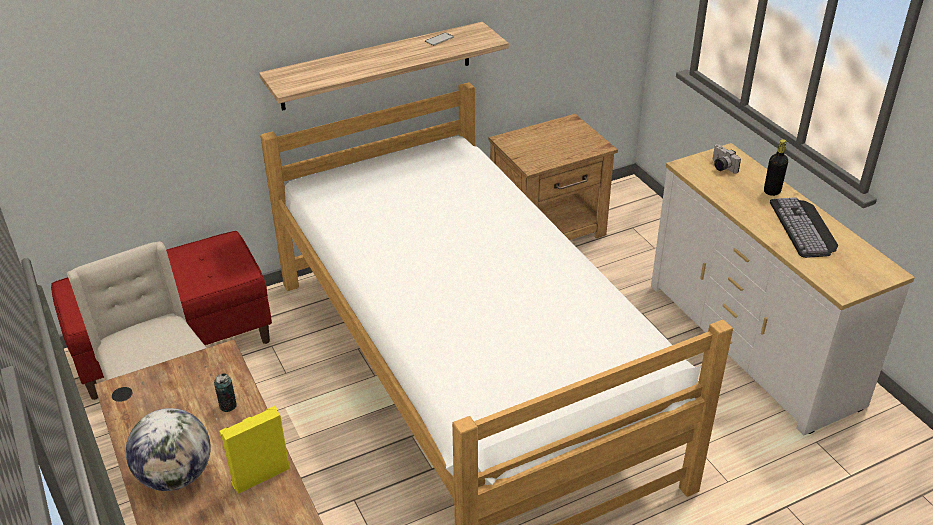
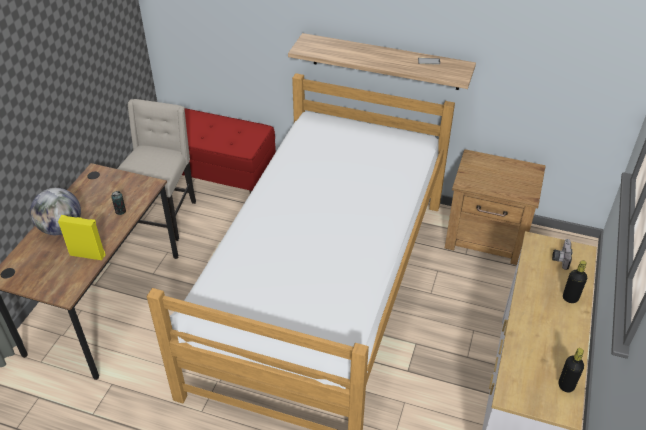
camera: 45 degrees right, 5 degrees up
(805, 227) = (553, 338): keyboard -> none
(862, 254) = (566, 385): none -> black bottle

